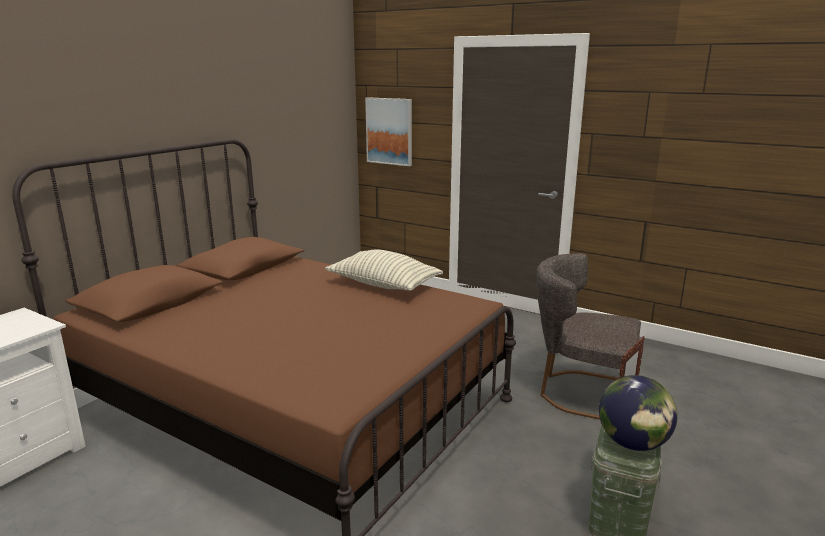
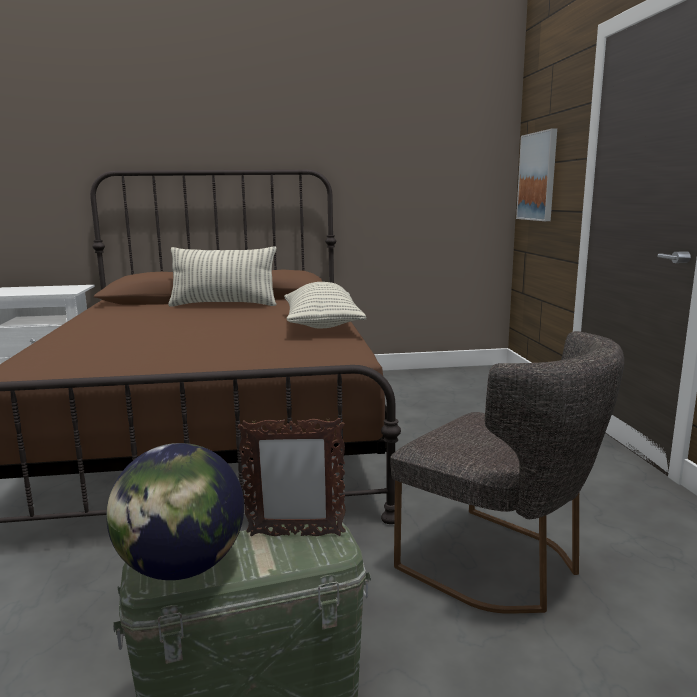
camera: 50 degrees right, 5 degrees down
(241, 289) = (224, 305): none -> pillow
(580, 392) = (501, 566): grey chair -> grey chair turned 150 degrees clockwise

